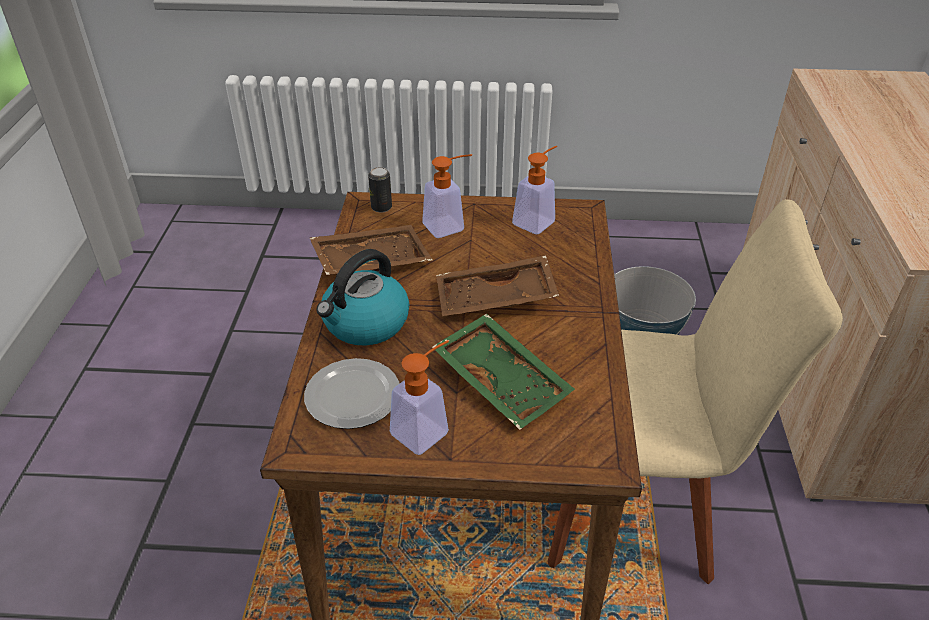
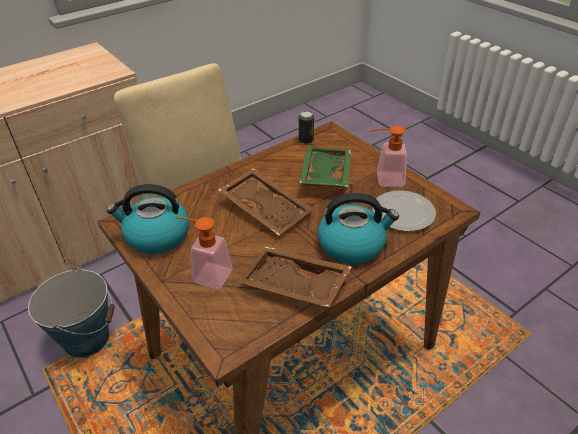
camera: 130 degrees left, 0 degrees up
(381, 207) = (220, 332): can -> can (306, 140)
(537, 220) = (156, 236): soap dispenser -> kettle

